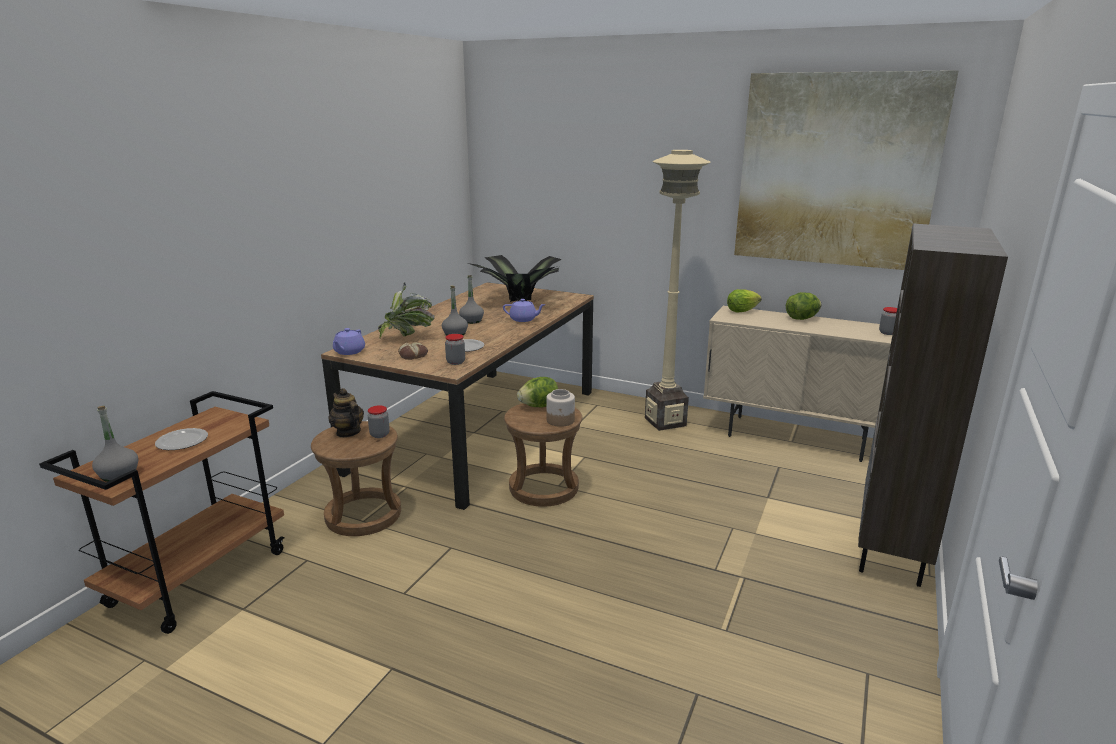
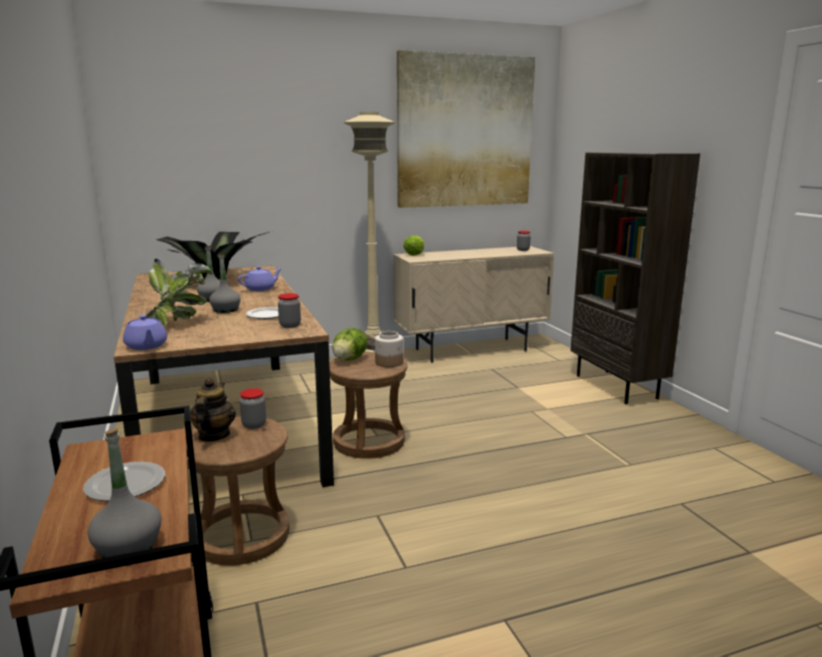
camera: 45 degrees left, 5 degrees down
(348, 432) = (213, 436): teapot -> teapot turned 90 degrees clockwise
(413, 355) = (231, 331): bread -> none
(802, 318) = (461, 252): lettuce -> none

